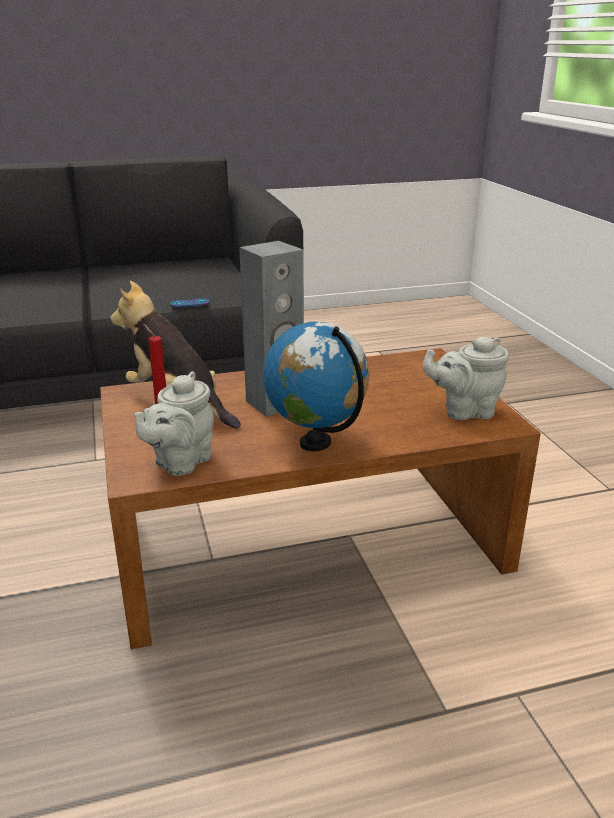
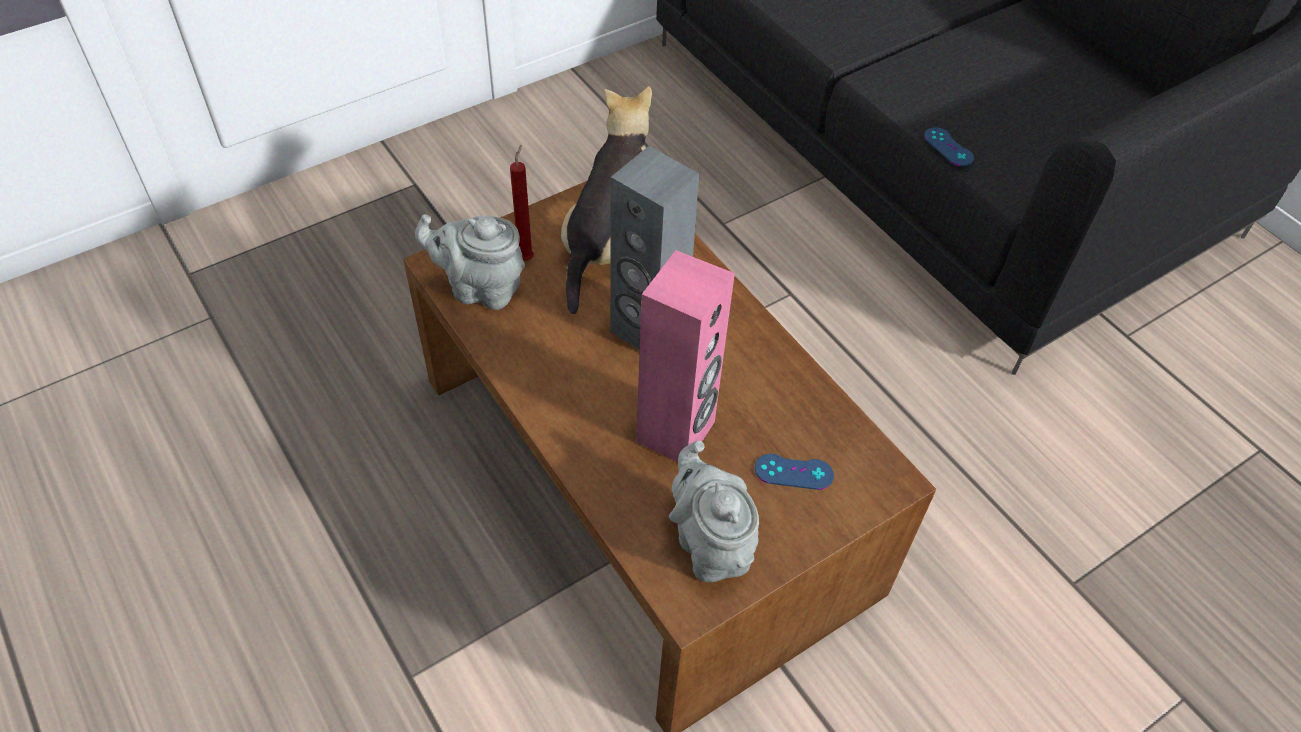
camera: 70 degrees right, 25 degrees up
(316, 443) = (560, 395): globe -> none
(371, 407) = (676, 432): none -> pink speaker
(417, 379) = (794, 472): none -> blue game controller

